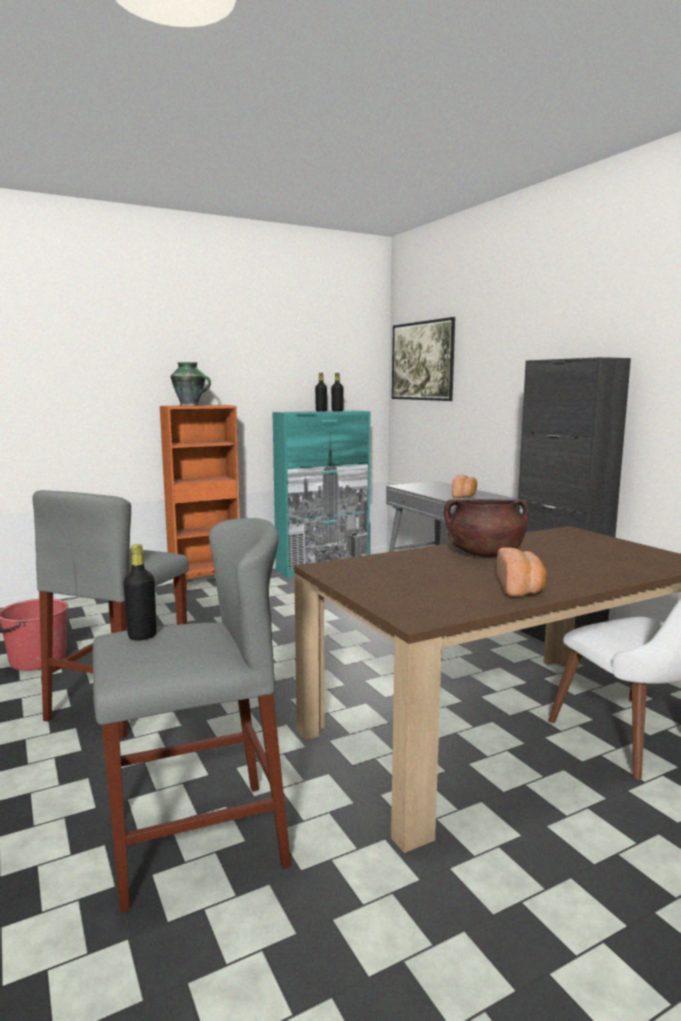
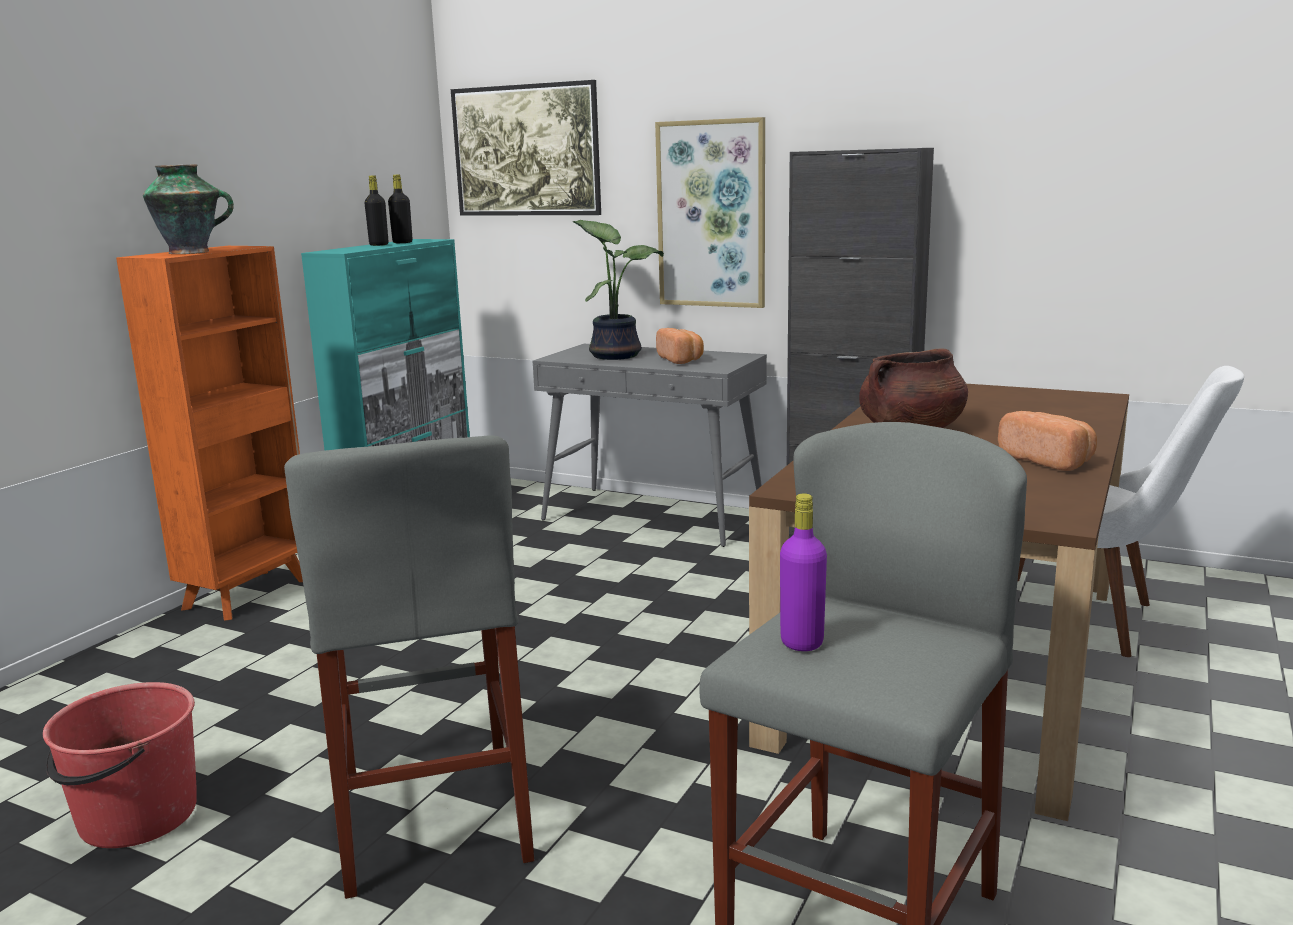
camera: 35 degrees left, 5 degrees up
(142, 636) = (801, 642): black bottle -> purple bottle
(436, 488) = (616, 355): none -> potted plant
(505, 403) = (711, 214): none -> picture

